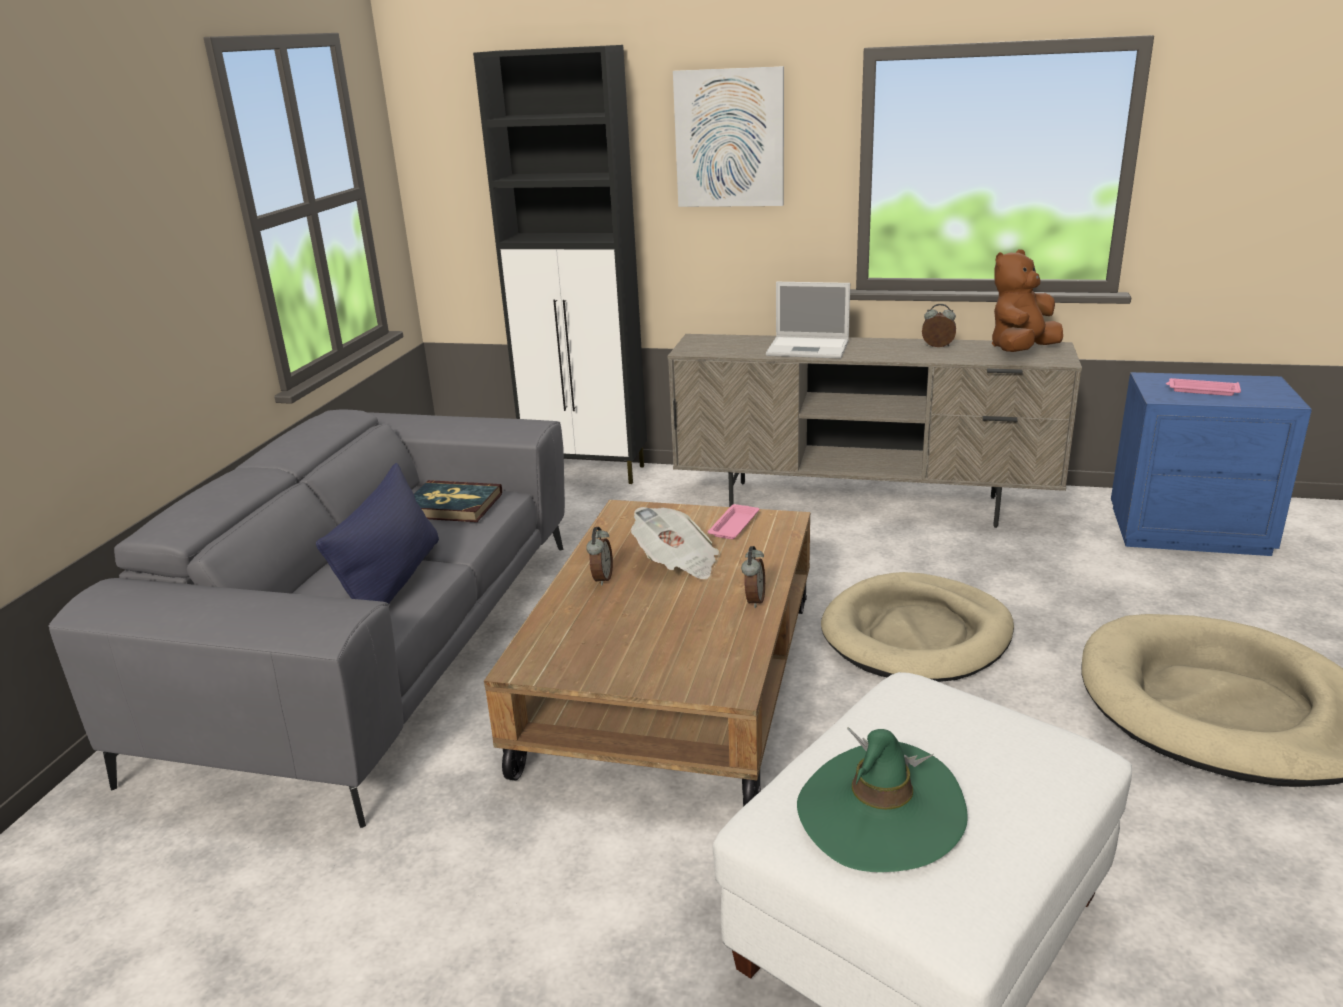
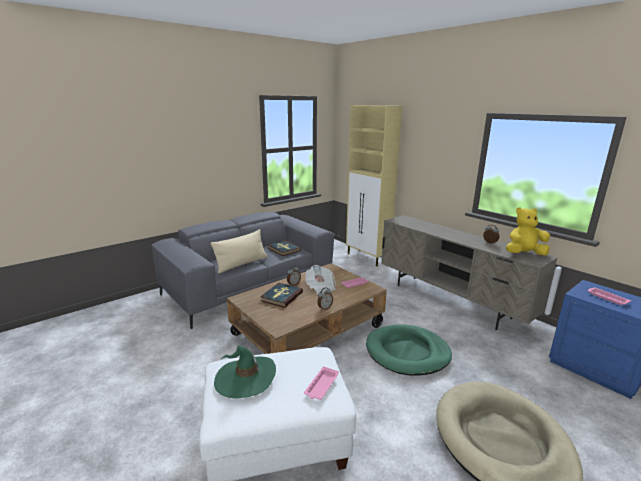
camera: 35 degrees right, 5 degrees down
(393, 581) = (241, 264): blue pillow -> beige pillow
(588, 472) = (367, 258): black cabinet -> beige cabinet
(619, 617) = (281, 296): none -> book
(729, 138) = (433, 144): picture -> none
(809, 348) = (437, 230): laptop -> none
(916, 635) = (407, 352): beige dog bed -> green dog bed
(1021, 351) = (524, 254): brown plush toy -> yellow plush toy
(1028, 743) = (321, 386): none -> pink tray

